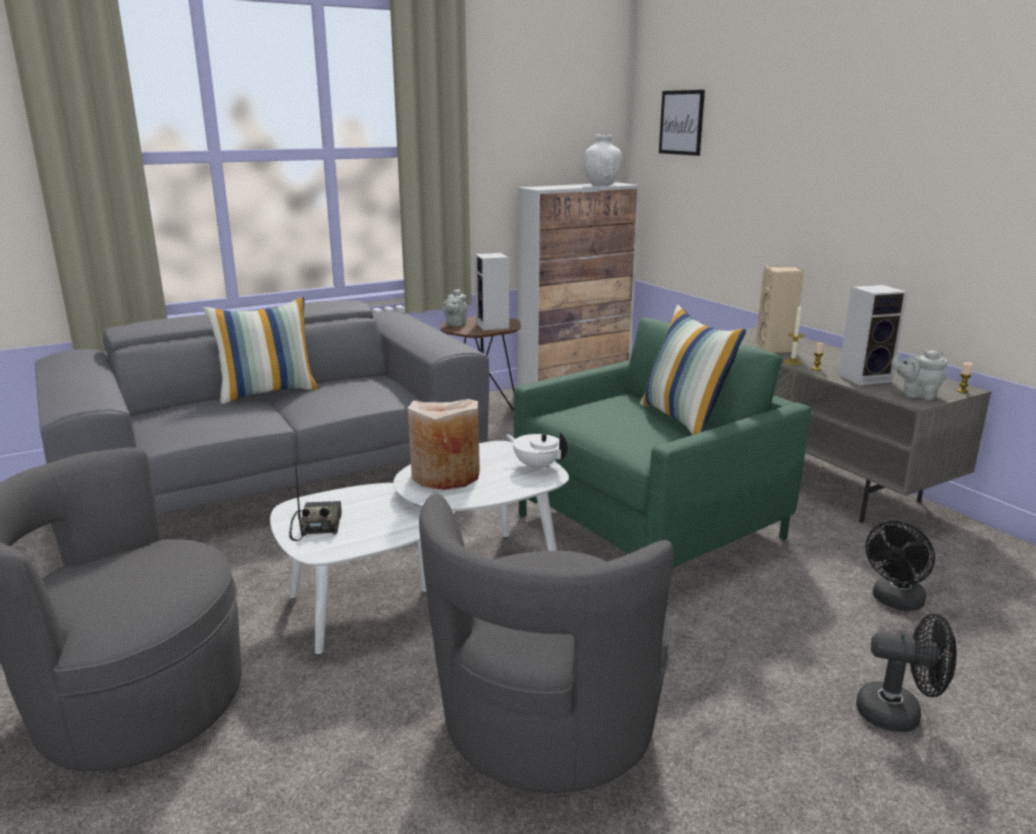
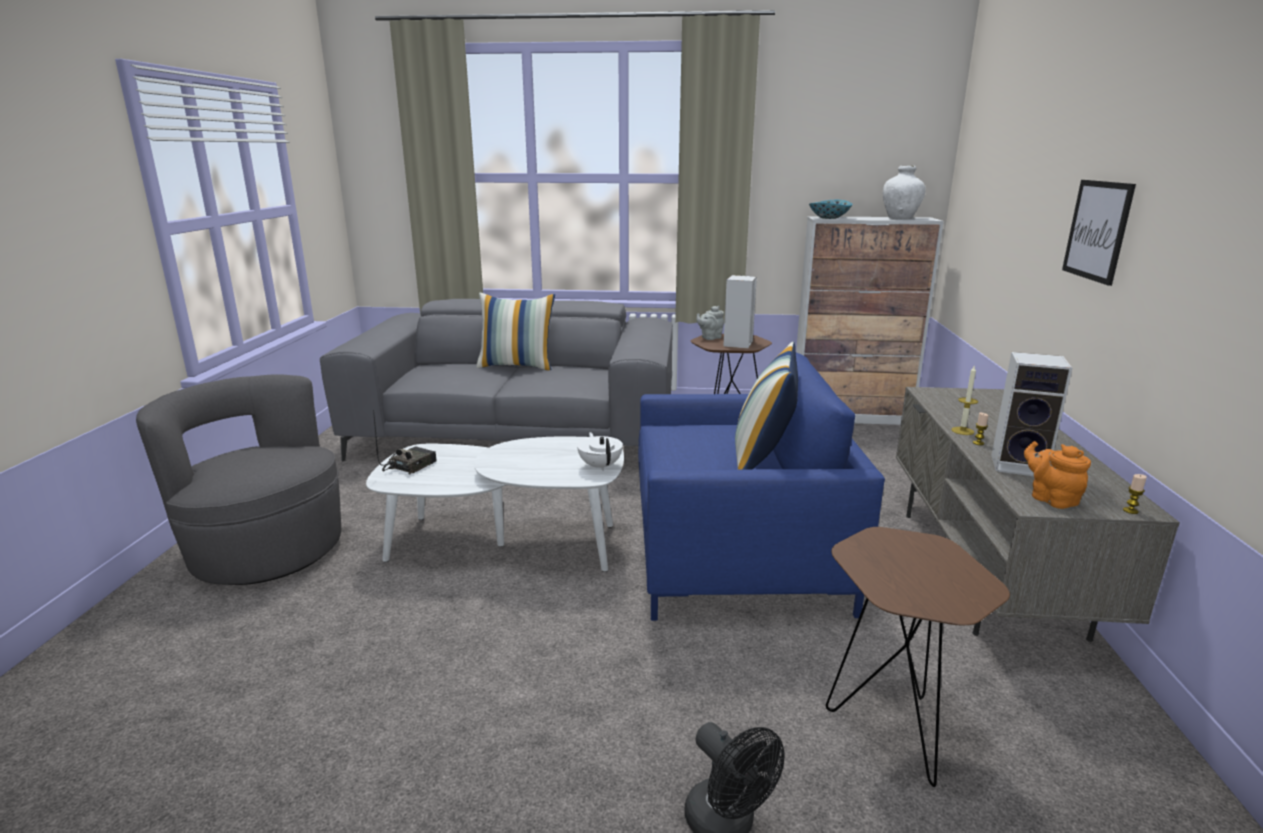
camera: 35 degrees right, 0 degrees up
(445, 475) = (526, 453): beige vase -> none
(544, 187) = (828, 218): none -> bowl
(545, 727) = (438, 675): grey armchair -> none
(649, 527) = (738, 559): green armchair -> blue armchair
(681, 122) = (986, 154): picture -> picture (1097, 230)
(774, 349) = (970, 414): beige speaker -> none
(895, 602) = (890, 725): black fan -> brown side table
(916, 395) = (1050, 499): grey teapot -> orange teapot

